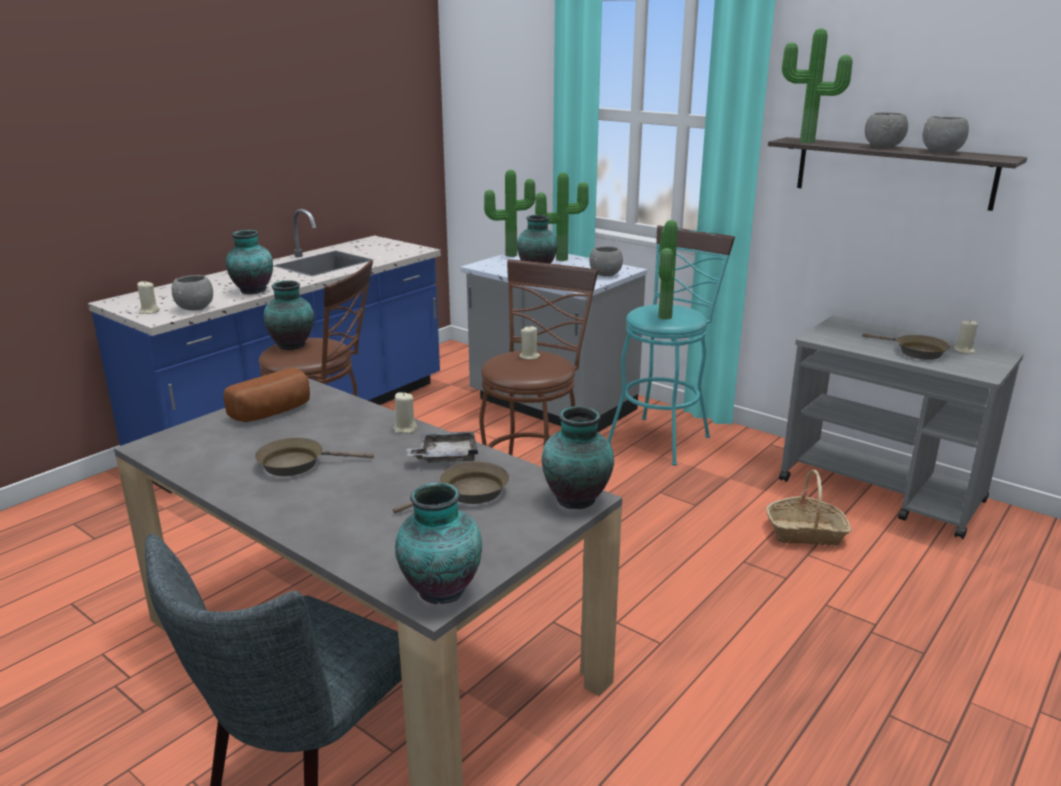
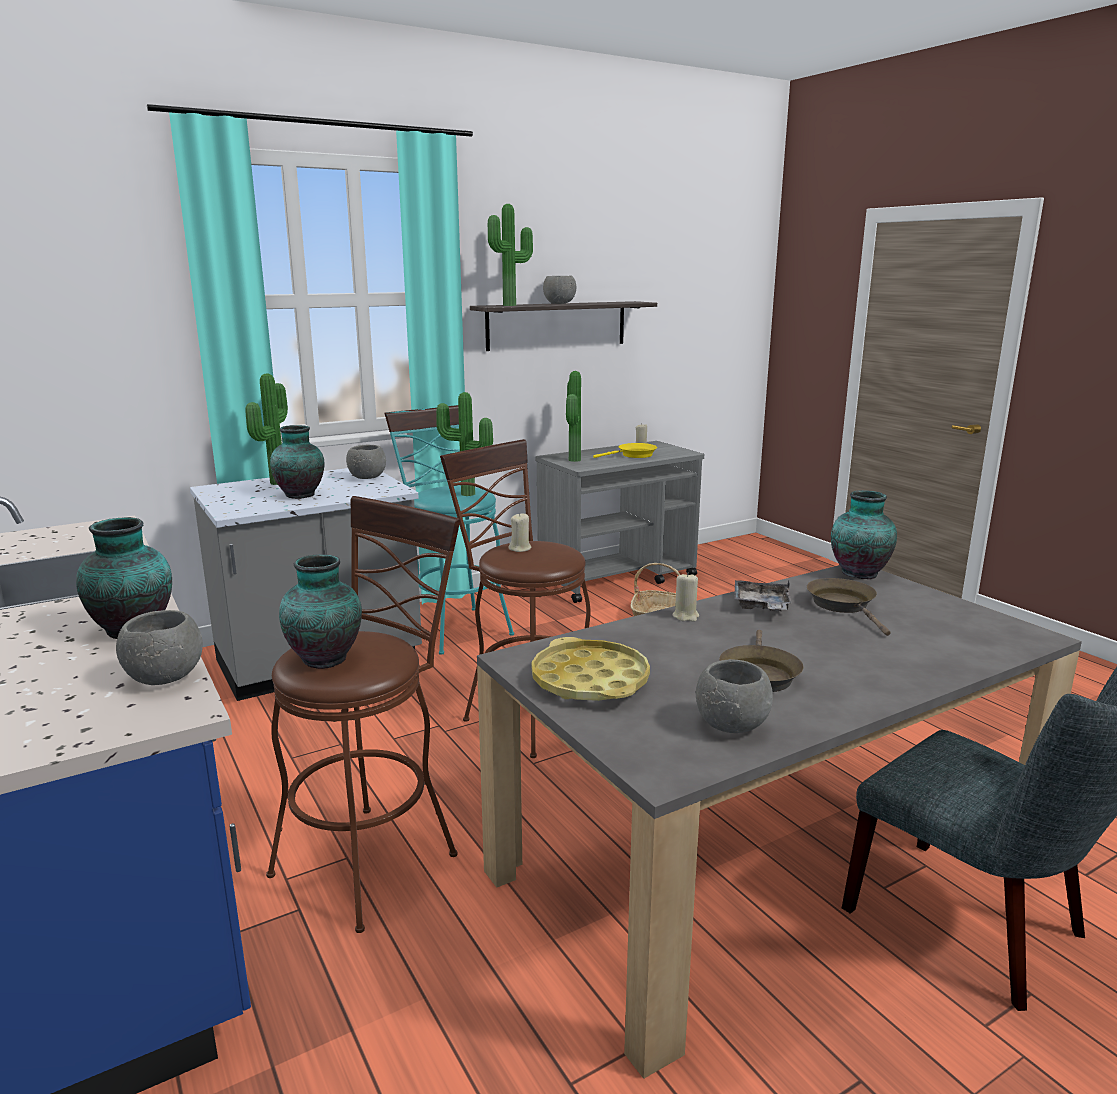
camera: 70 degrees left, 5 degrees down
(149, 311) = (113, 721): beige candle -> none
(274, 412) = (590, 681): bread -> yellow tray
(439, 591) = (1021, 633): vase -> none
(510, 254) = (212, 497): potted plant -> potted plant (572, 460)
(915, 352) = (634, 455): brown frying pan -> yellow frying pan
(942, 152) = (599, 302): grey bowl -> grey bowl (732, 725)

